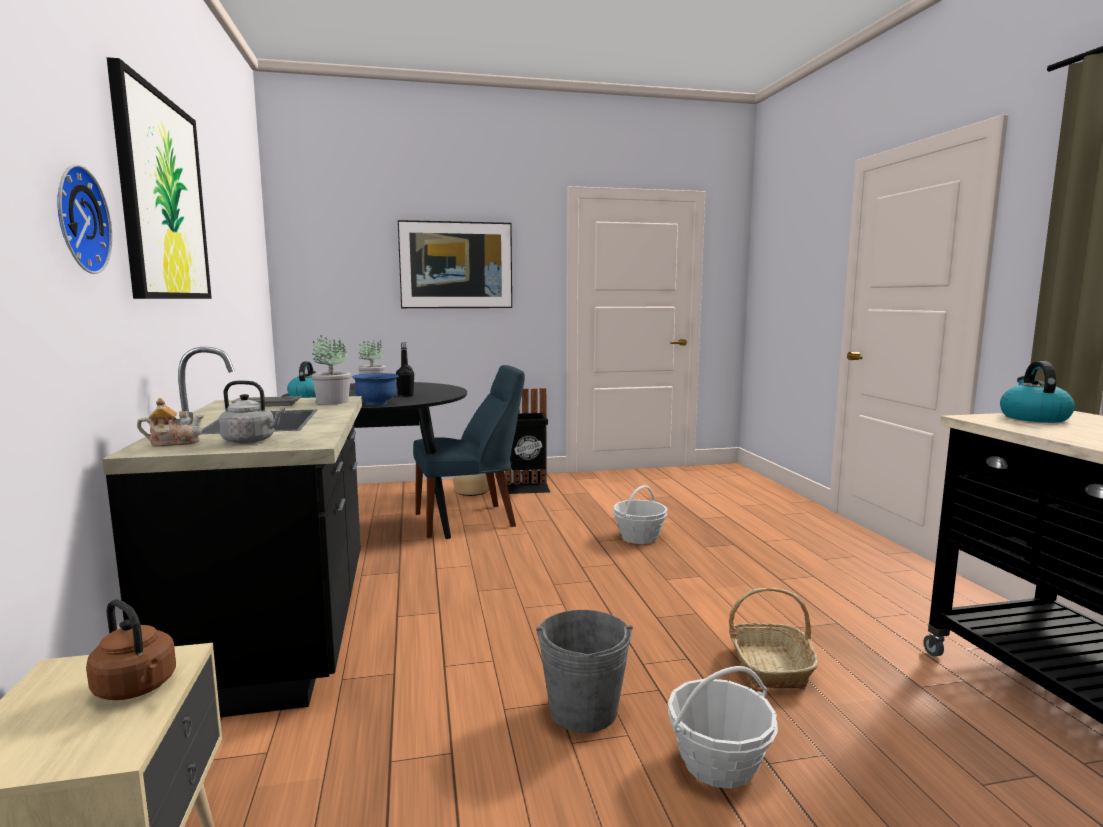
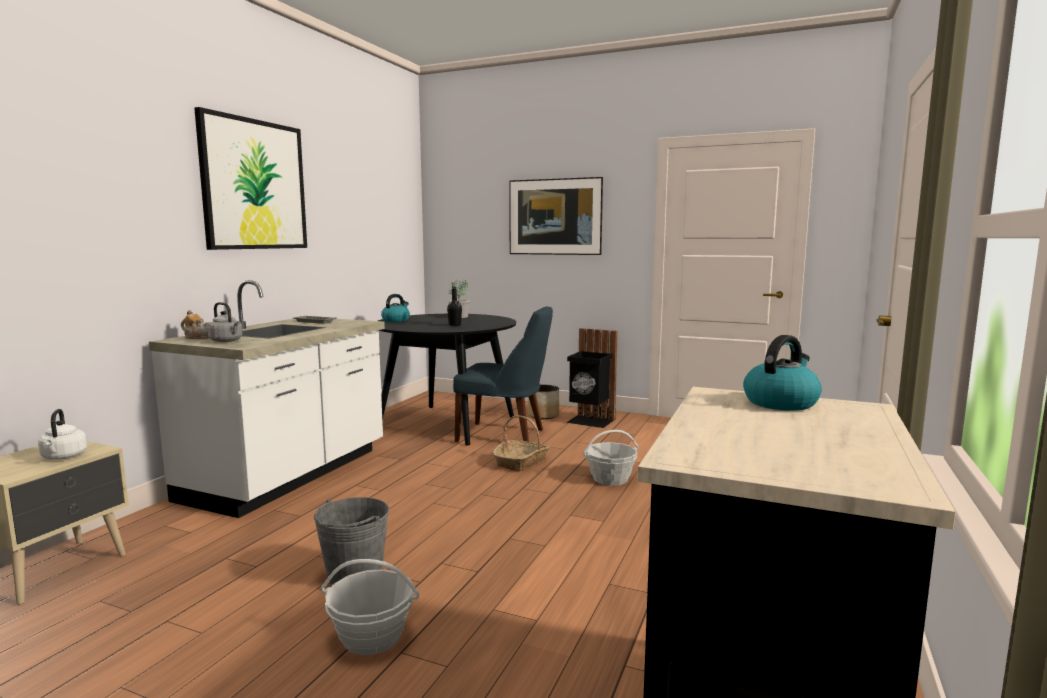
camera: 35 degrees right, 0 degrees up
(76, 220) = (147, 206): wall clock -> none
(137, 688) = (63, 457): brown kettle -> white kettle
(280, 630) = (289, 475): black counter -> white counter
(332, 402) = (352, 323): potted plant -> none
(376, 403) = (416, 329): blue bowl -> none
(769, 666) = (526, 599): basket -> basket (521, 462)

